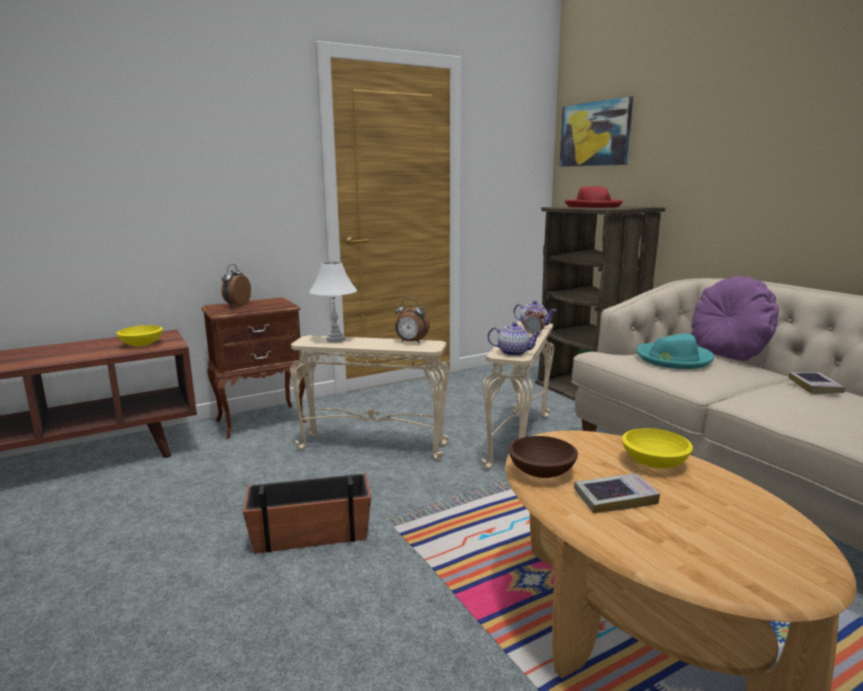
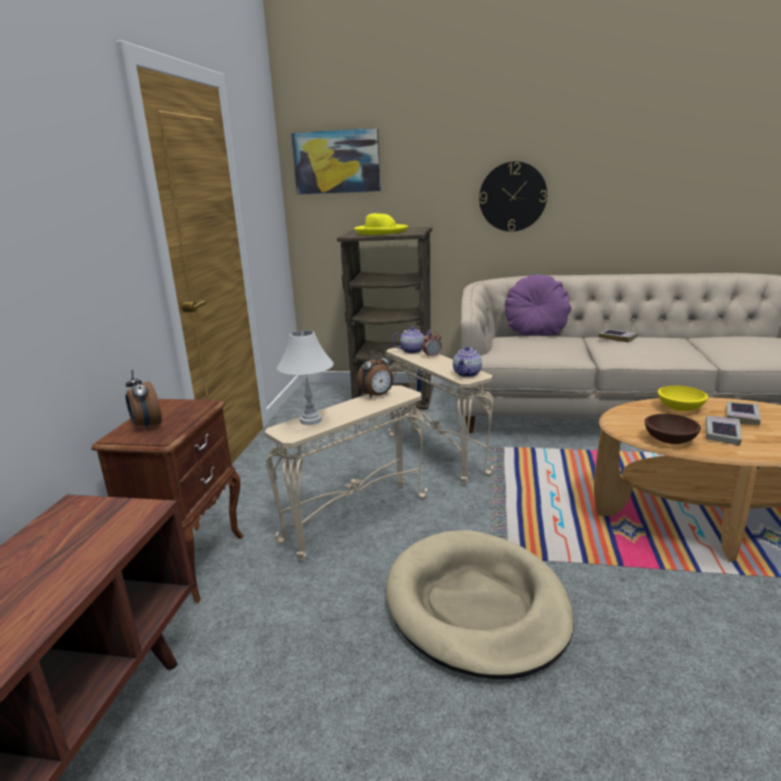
camera: 50 degrees left, 5 degrees up
(141, 345) = (96, 531): yellow bowl -> none
(311, 533) = (476, 606): planter -> beige dog bed
(514, 352) = (467, 374): teapot -> teapot turned 150 degrees clockwise
(593, 206) = (380, 232): red hat -> yellow hat
(673, 359) = (527, 345): turquoise hat -> none
(702, 503) = (742, 417): none -> book
(764, 175) = (512, 197): none -> wall clock

